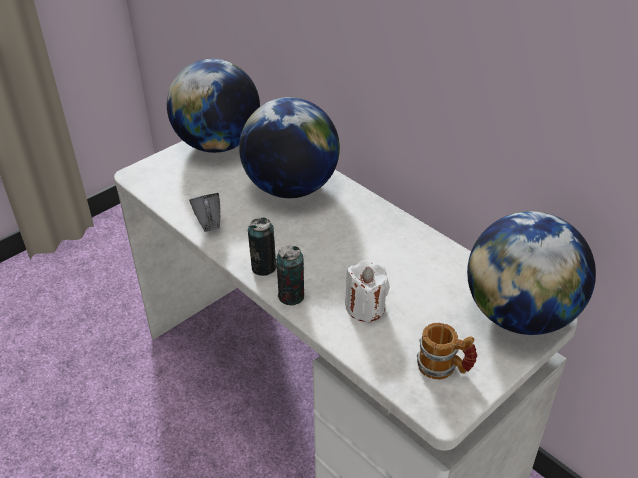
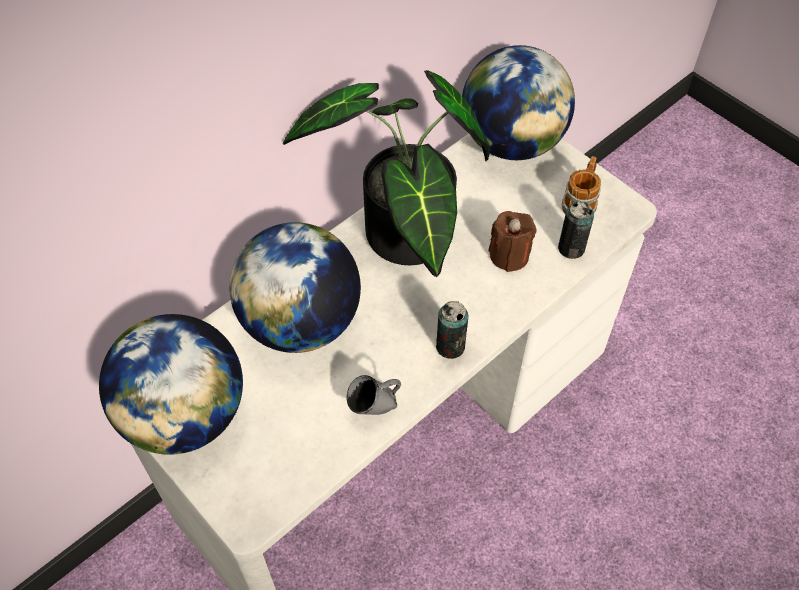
camera: 90 degrees left, 15 degrees up
(291, 296) = (496, 319): can -> can (571, 248)
(365, 308) = (509, 255): white candle -> brown candle
(376, 240) = (404, 241): none -> potted plant

